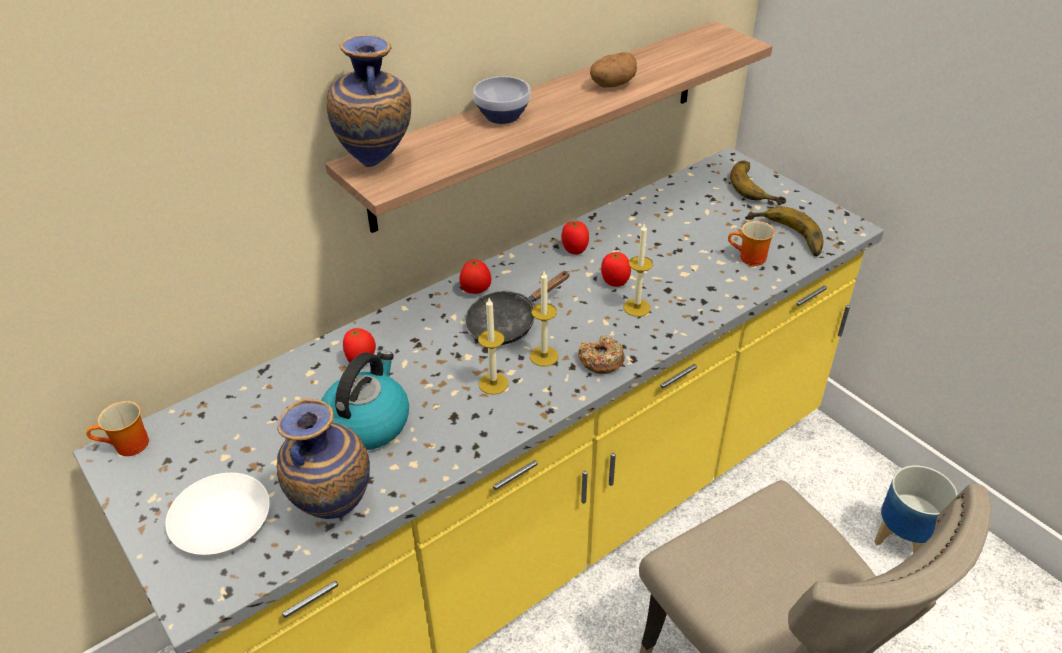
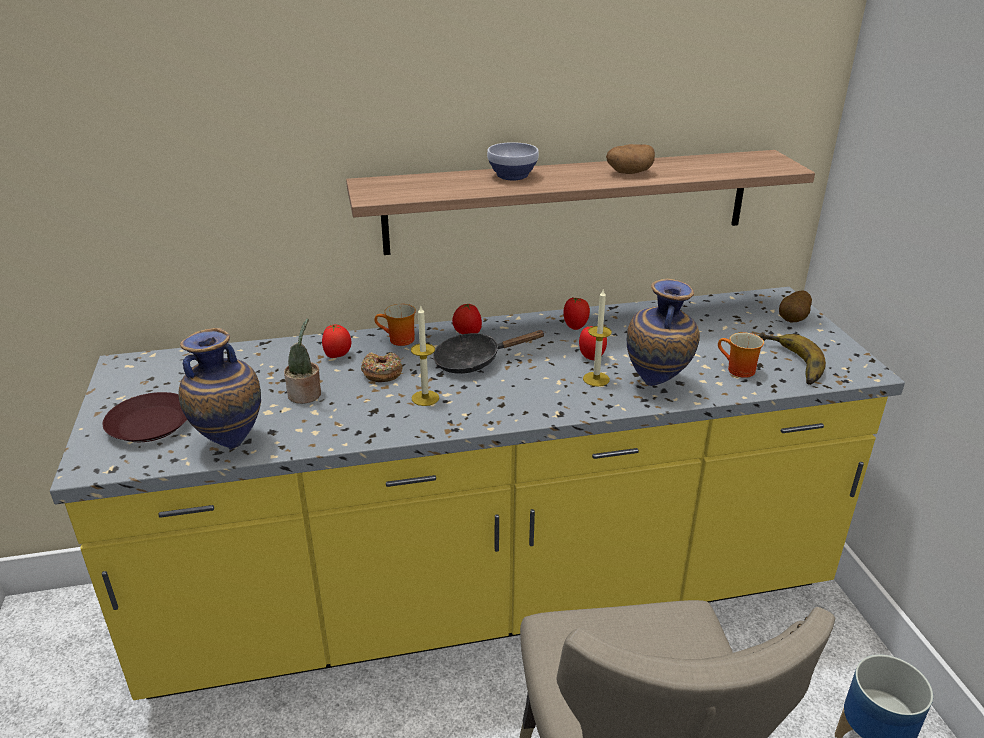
camera: 25 degrees right, 10 degrees down
(128, 447) = (134, 363): mug -> mug (398, 340)
(221, 521) = (150, 425): white plate -> brown plate
(367, 422) = (306, 395): kettle -> potted plant
(378, 164) = (382, 185): vase -> vase (657, 385)
(544, 356) = (483, 391): candle -> none
(601, 360) = (530, 407): donut -> donut (382, 373)
(758, 186) = (793, 320): banana -> potato

